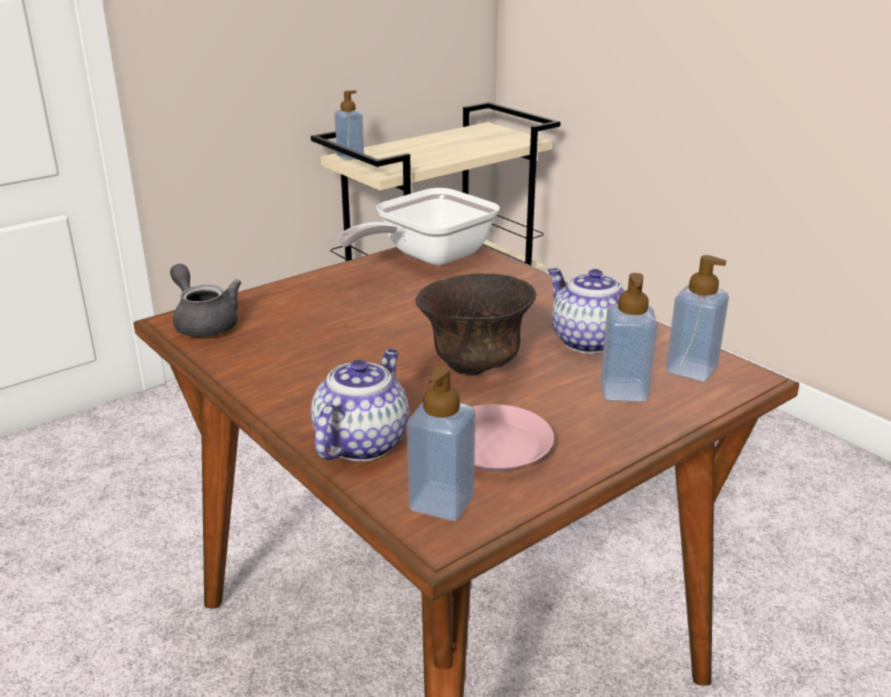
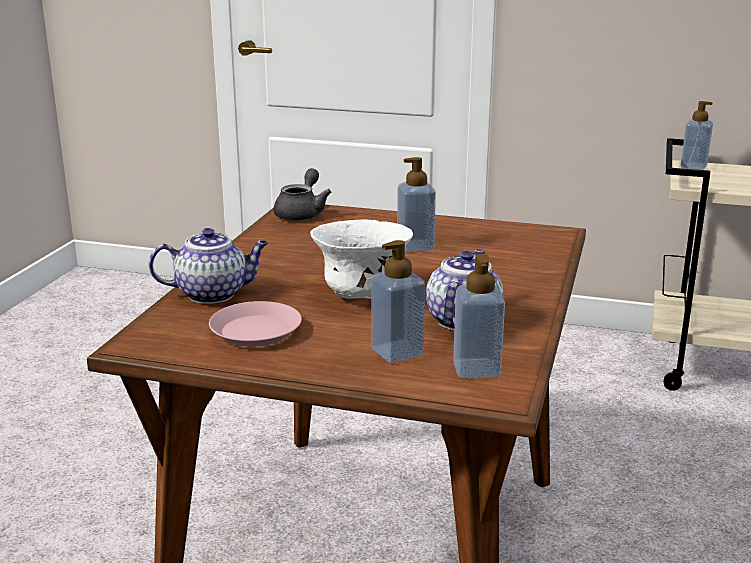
camera: 55 degrees right, 5 degrees down
(427, 258) = (512, 234): frying pan -> none
(441, 502) = (170, 333): soap dispenser -> soap dispenser (415, 246)
(475, 365) = (361, 295): brown bowl -> white bowl

